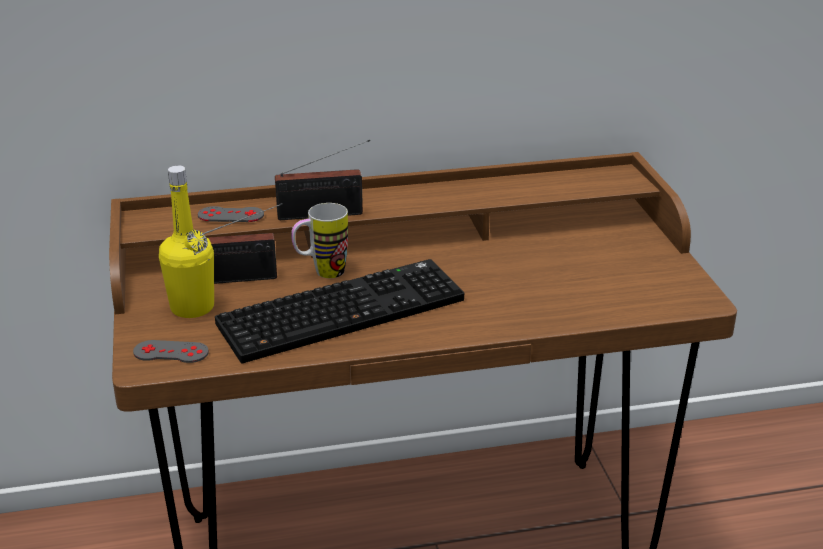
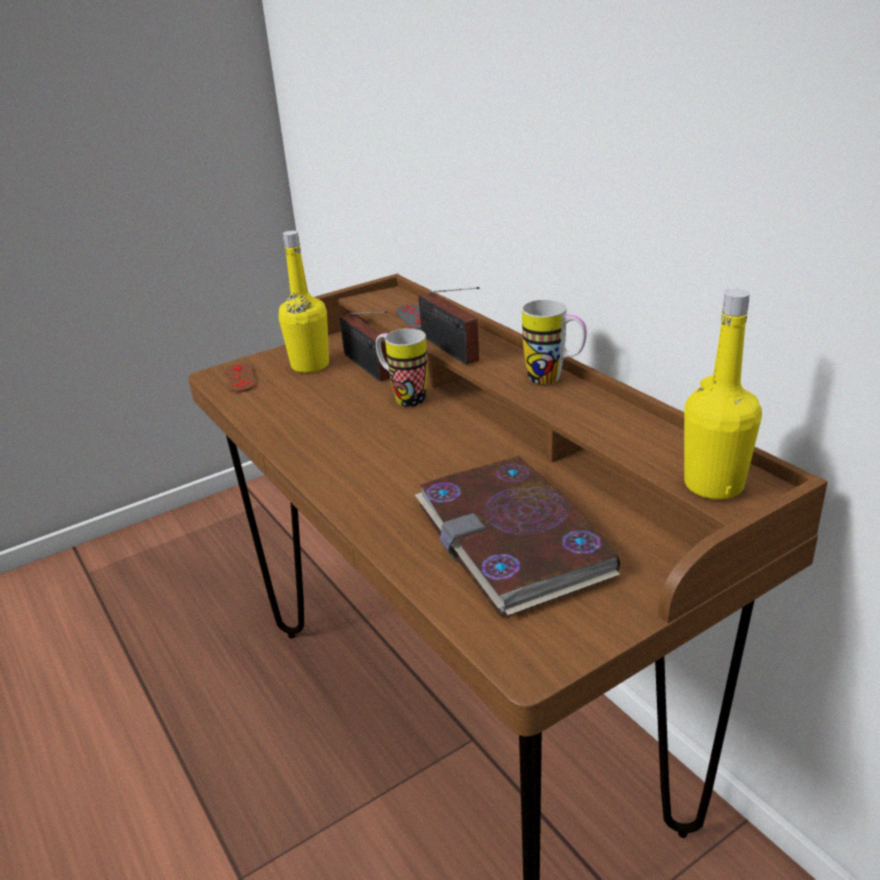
camera: 70 degrees right, 0 degrees up
(171, 352) = (240, 378): grey game controller -> brown game controller
(342, 310) = (344, 424): keyboard -> none
(424, 190) = (554, 379): none -> mug
(576, 276) = (513, 539): none -> book
(613, 182) = (713, 485): none -> yellow bottle

